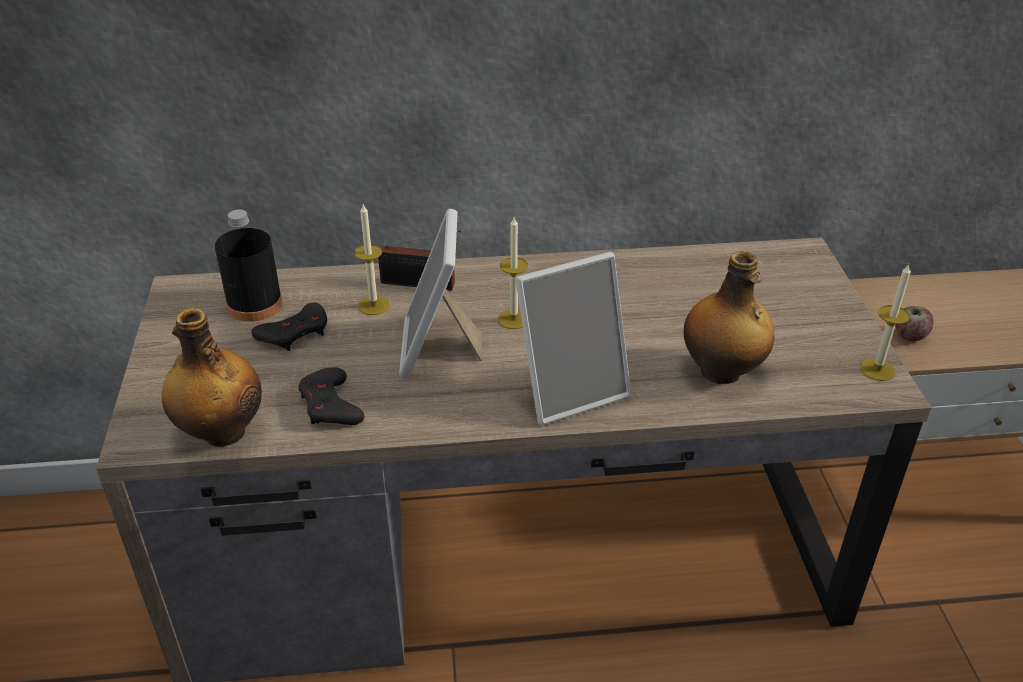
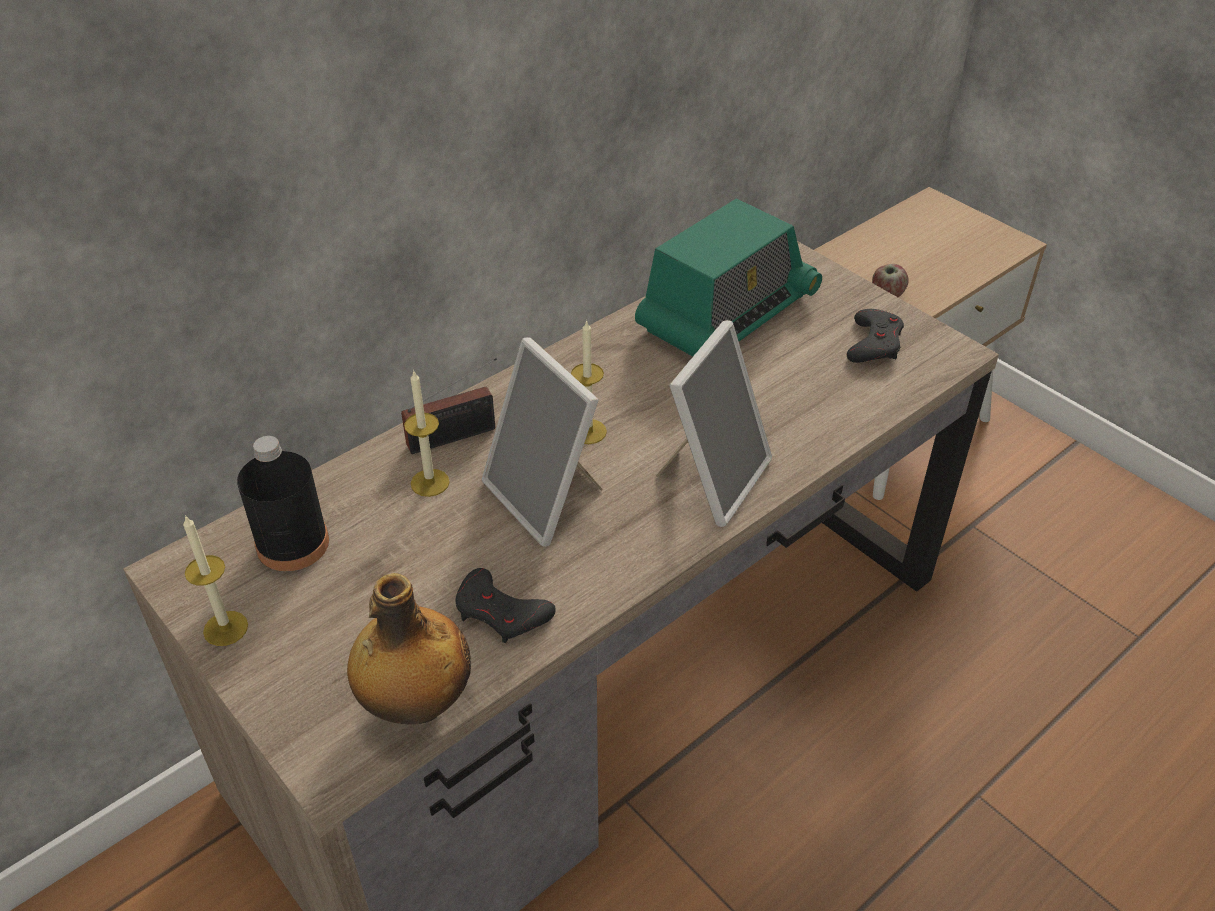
camera: 35 degrees left, 5 degrees up
(295, 333) = (375, 554): black game controller -> black game controller (874, 343)
(710, 283) = (727, 314): none -> radio
(722, 372) = (820, 398): bottle -> none
(877, 369) = (932, 338): candle -> candle (225, 628)

